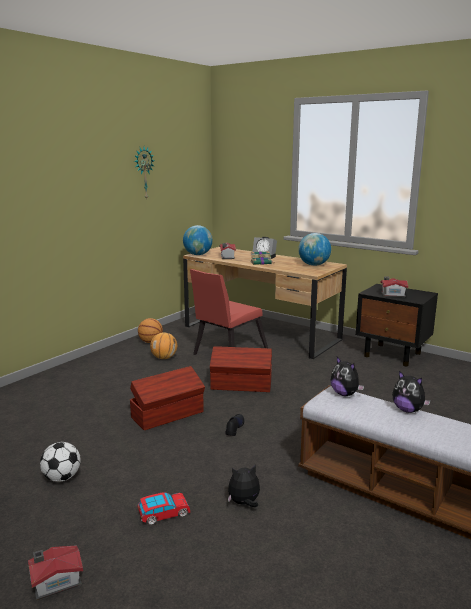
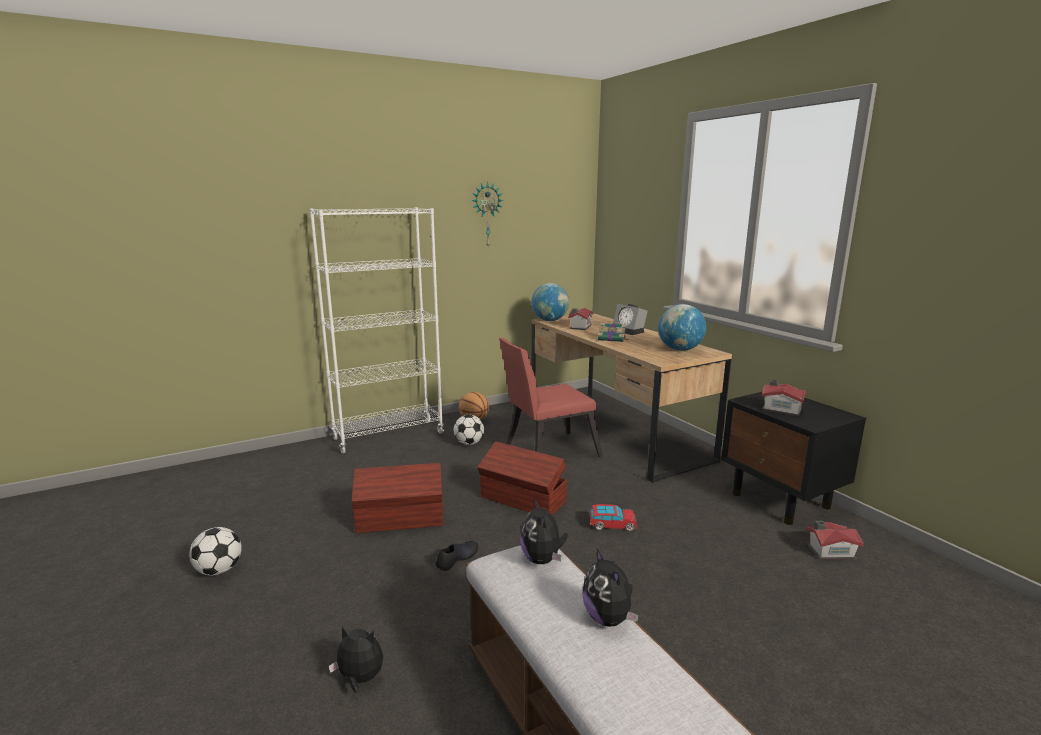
camera: 25 degrees right, 0 degrees up
(55, 582) = (72, 708): toy house -> toy house (829, 551)
(92, 364) = (388, 436): none -> white bookcase
(164, 358) = (469, 443): basketball -> football
(164, 514) = (260, 658): toy car -> toy car (612, 525)

